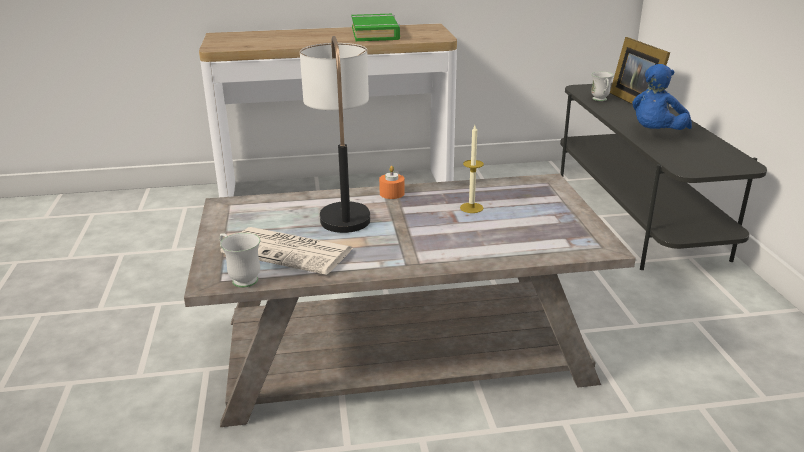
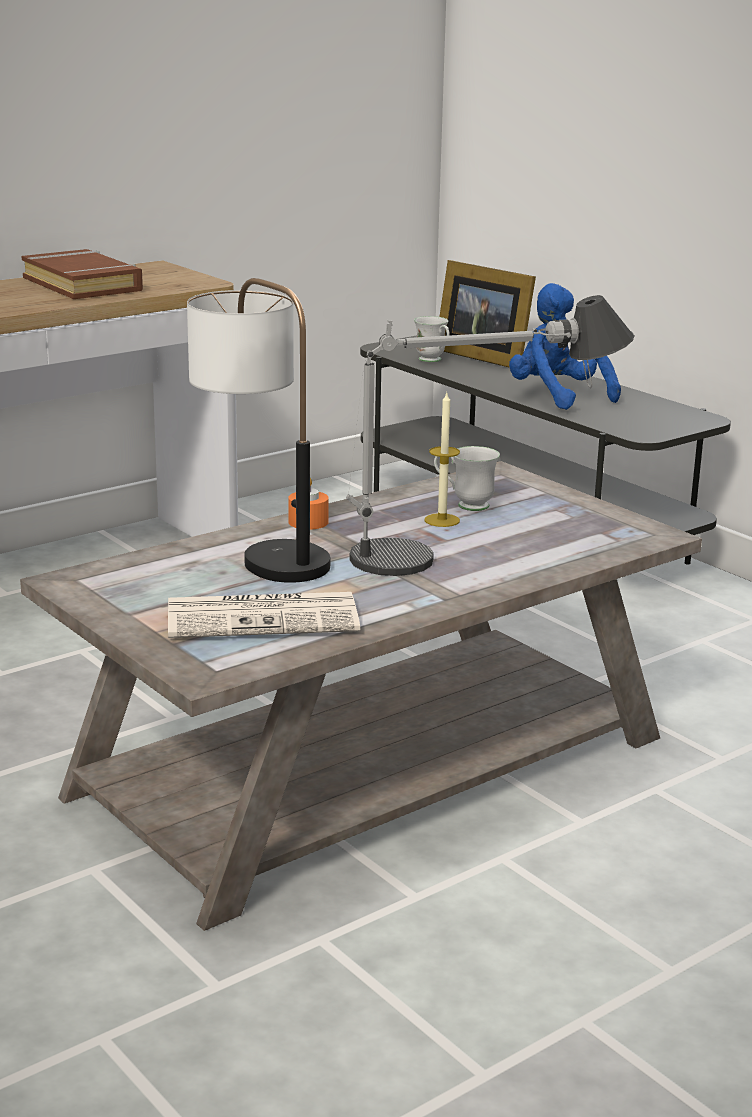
camera: 30 degrees left, 5 degrees down
(240, 278) = (242, 661): white mug -> white mug (464, 505)
(375, 33) = (83, 284): green book -> brown book
(465, 234) = (474, 551): none -> table lamp
(655, 134) = (557, 396): blue plush toy -> blue plush toy turned 135 degrees clockwise

